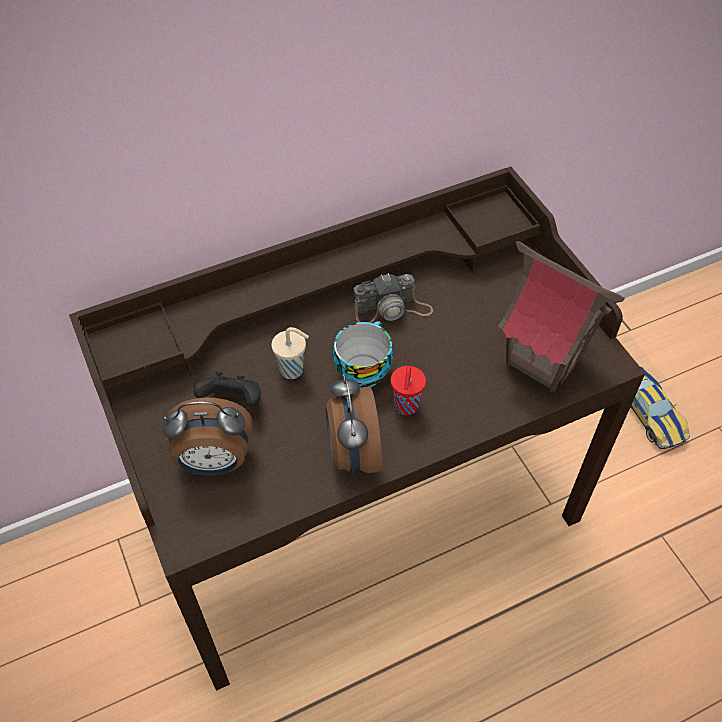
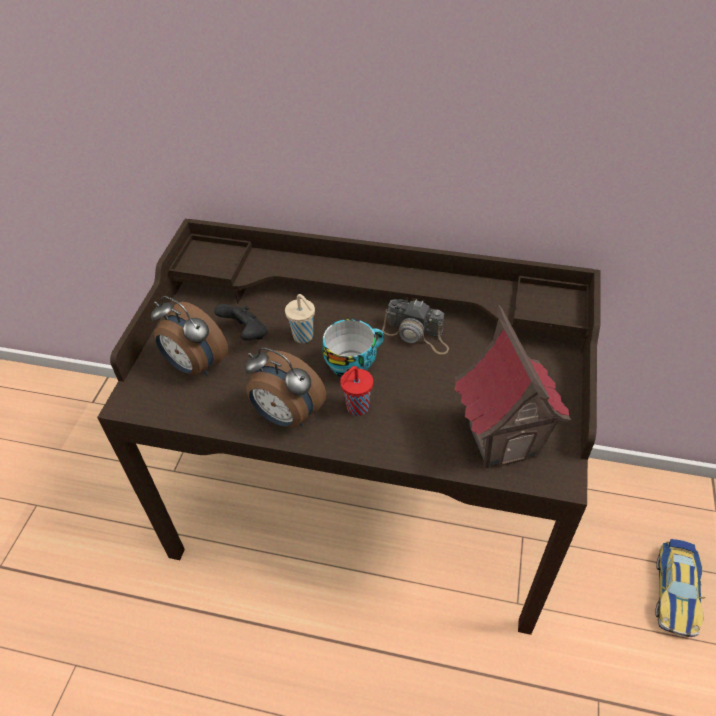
camera: 40 degrees right, 5 degrees down
(352, 453) = (286, 416): alarm clock -> alarm clock turned 90 degrees counterclockwise

